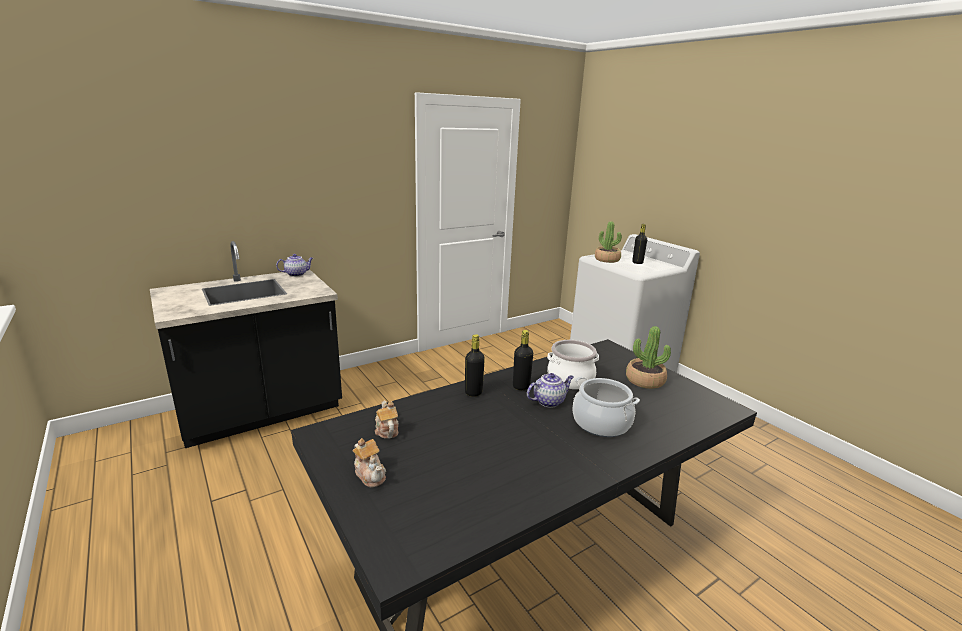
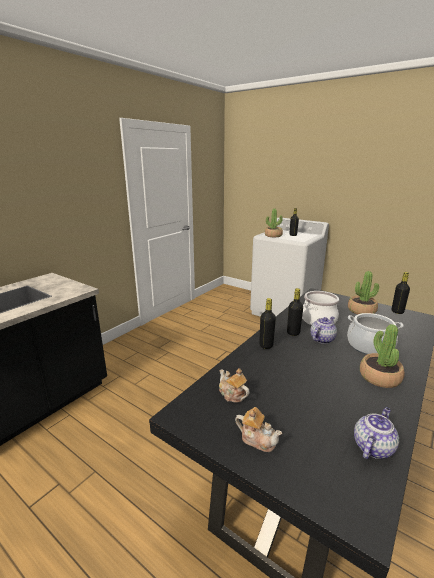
camera: 20 degrees left, 0 degrees up
(296, 274) = (45, 278): teapot -> teapot (372, 447)
(570, 457) = (379, 377): none -> potted plant
(697, 392) = (397, 311): none -> black bottle

